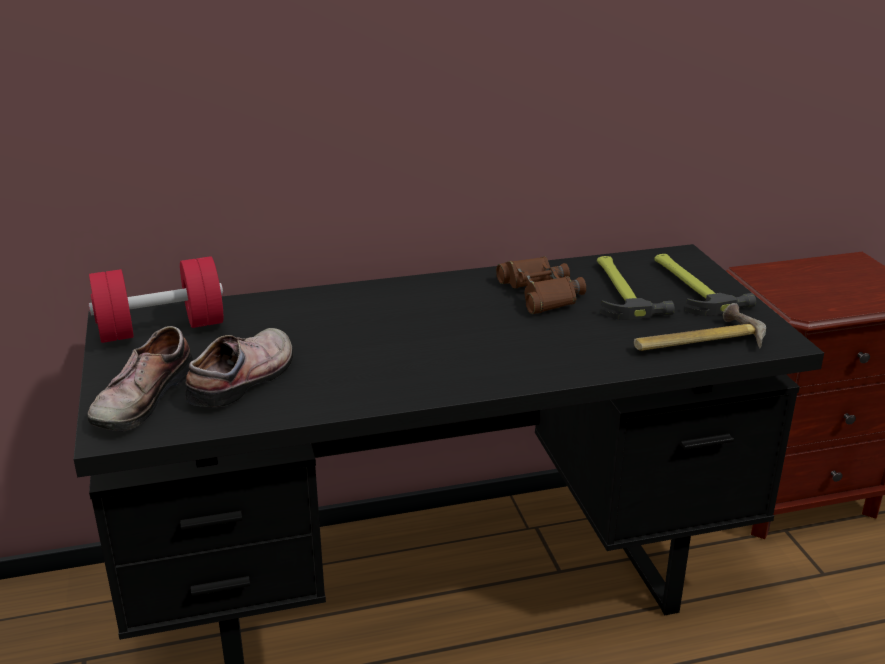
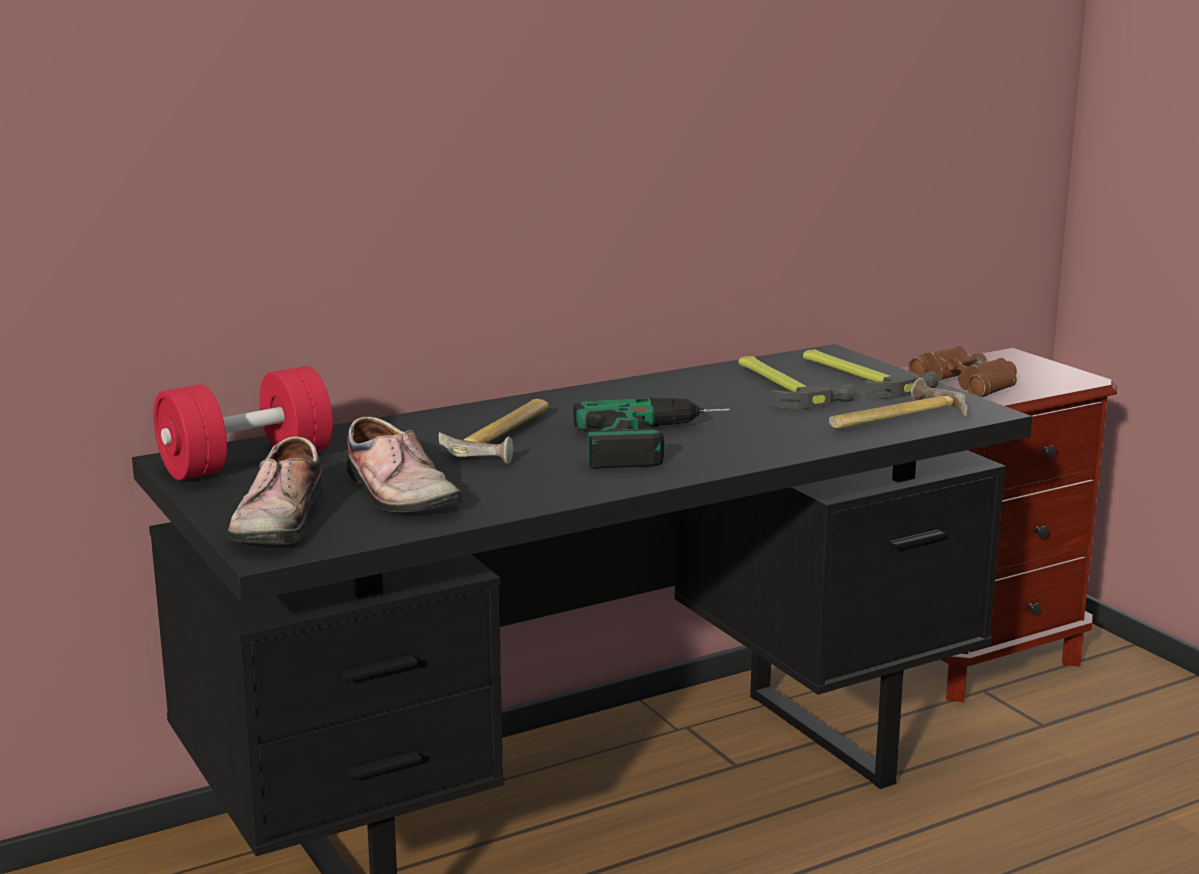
camera: 15 degrees left, 10 degrees down
(246, 379) = (396, 494): shoe -> shoe turned 135 degrees clockwise
(369, 326) = (508, 439): none -> hammer
(484, 346) = (659, 443): none -> power drill
(540, 293) = (690, 396): brown binoculars -> brown binoculars (966, 383)

